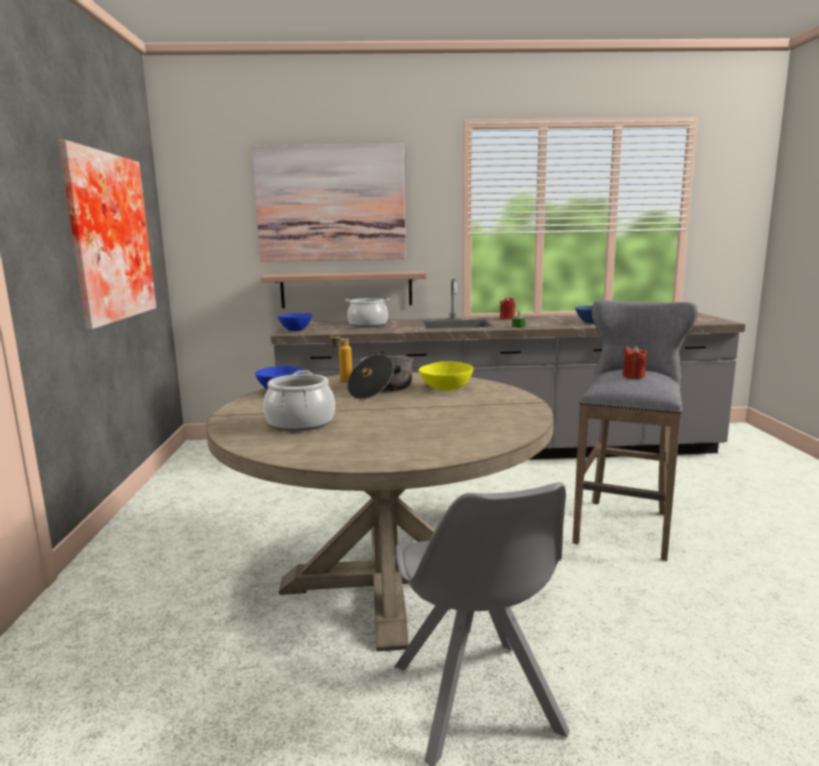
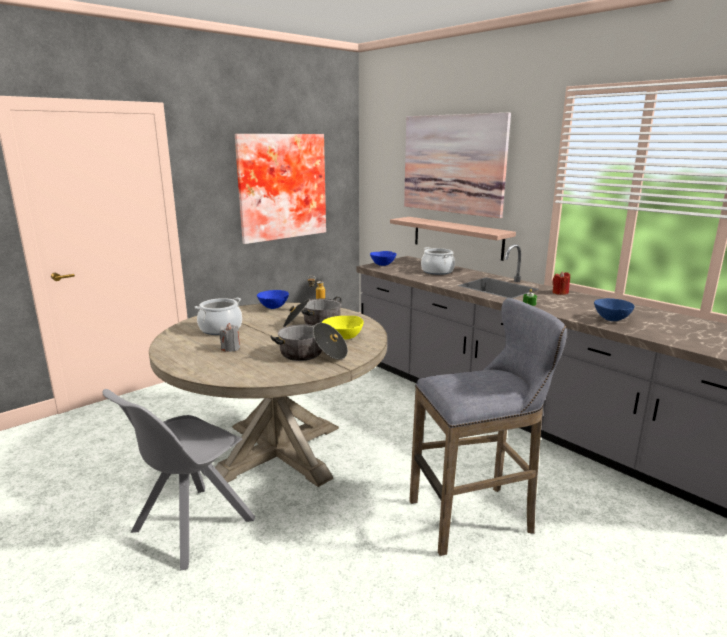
camera: 50 degrees right, 5 degrees up
(386, 429) = (230, 348): none -> grey candle
(476, 405) = (312, 354): none -> cooking pot
(633, 376) = (478, 380): red candle -> none

